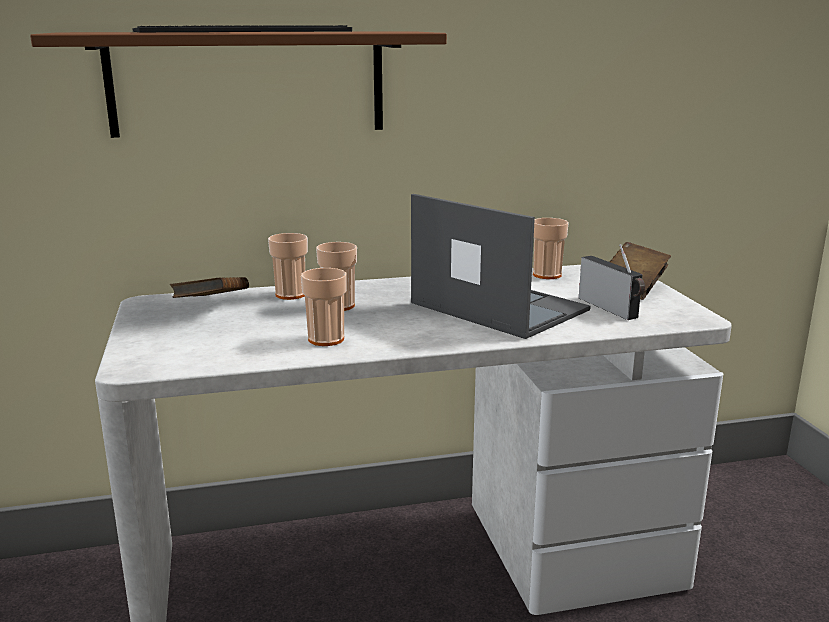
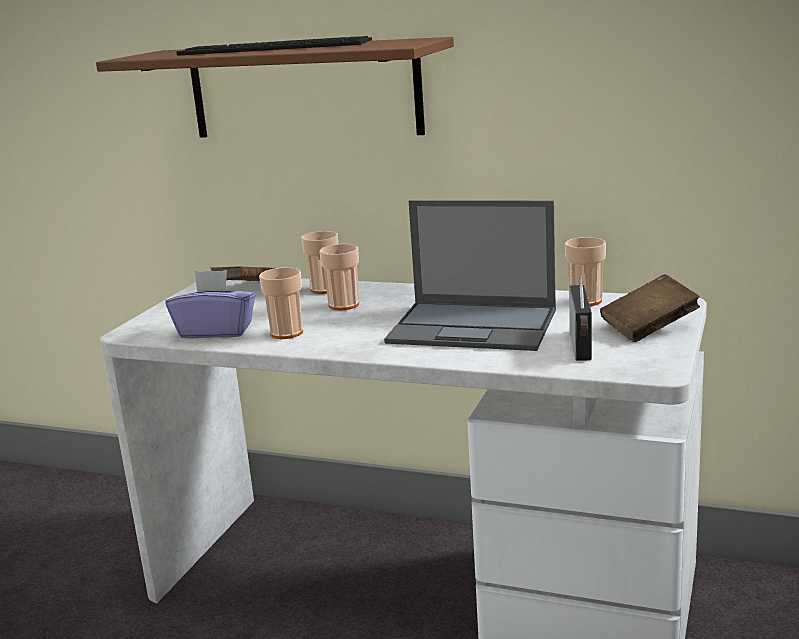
camera: 35 degrees right, 0 degrees up
(241, 350) = (216, 331): none -> purple tissue box
(496, 306) = (475, 326): laptop -> laptop turned 120 degrees clockwise

